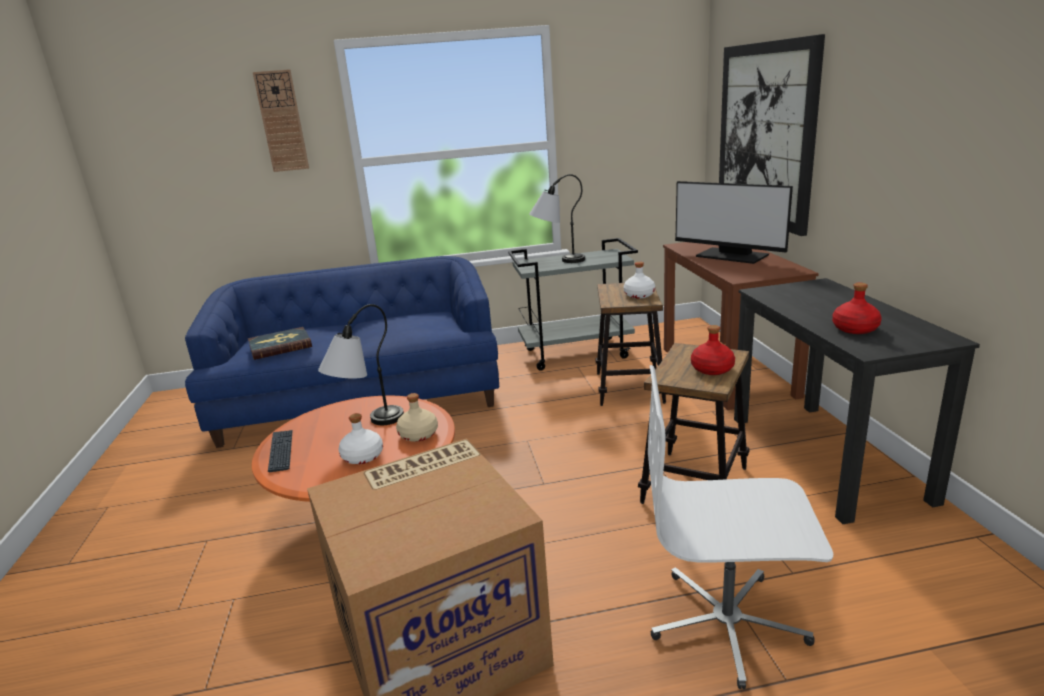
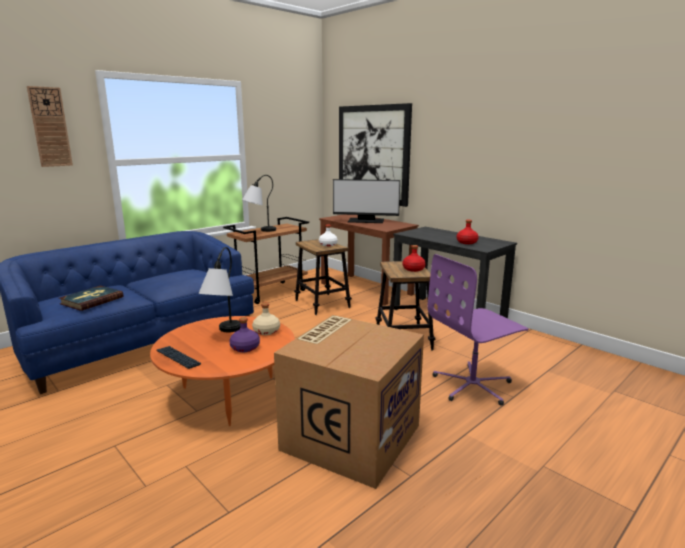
camera: 35 degrees left, 5 degrees down
(362, 456) = (244, 348): white bottle -> purple bottle
(576, 353) = (270, 292): grey cart -> brown cart
(727, 623) = (473, 385): white office chair -> purple office chair

